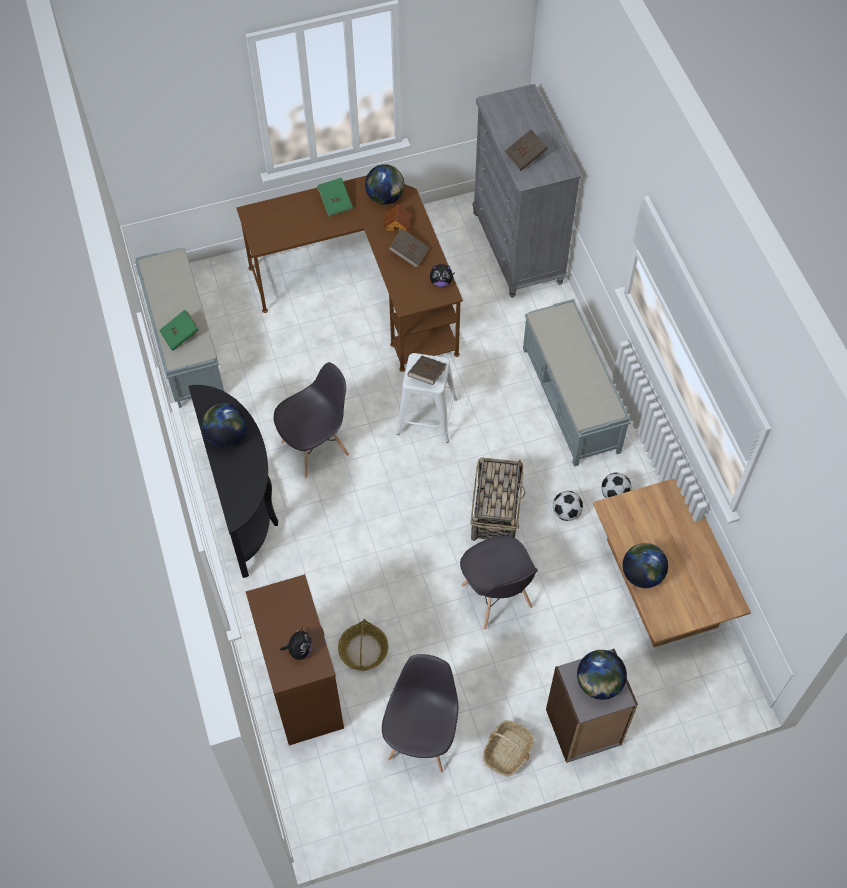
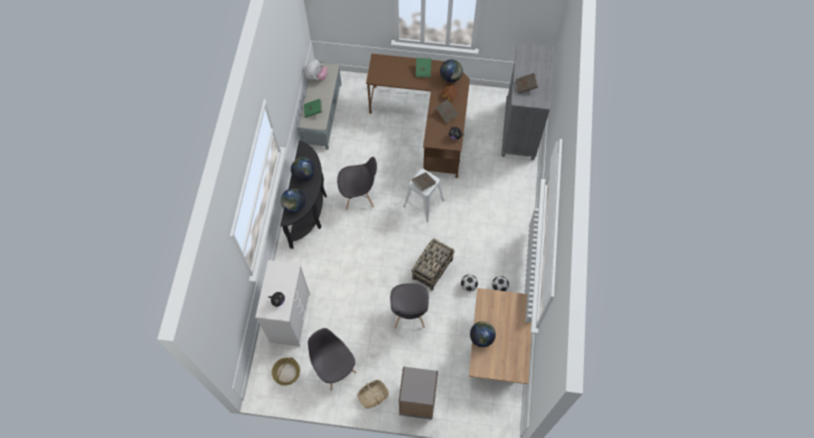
camera: 25 degrees right, 5 degrees up
(157, 280) = (316, 77): none -> plush toy
(302, 689) = (290, 317): brown dresser -> white dresser
(363, 650) = (329, 311): basket -> basket (286, 372)
(422, 738) = (335, 369): grey chair -> grey chair turned 75 degrees counterclockwise
(571, 400) = (503, 226): grey bench -> none
(599, 683) = (420, 385): globe -> globe (294, 206)

